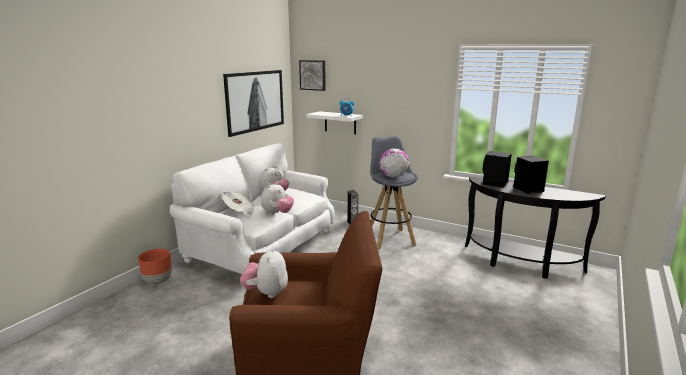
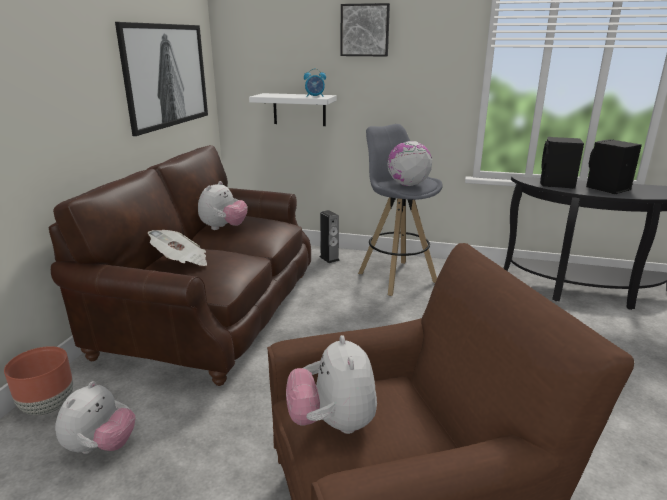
camera: 15 degrees left, 5 degrees up
(263, 246) = (212, 312): white sofa -> brown sofa
(277, 213) = (247, 259): plush toy -> plush toy (101, 446)
(313, 75) = (250, 34): picture -> picture (365, 30)

